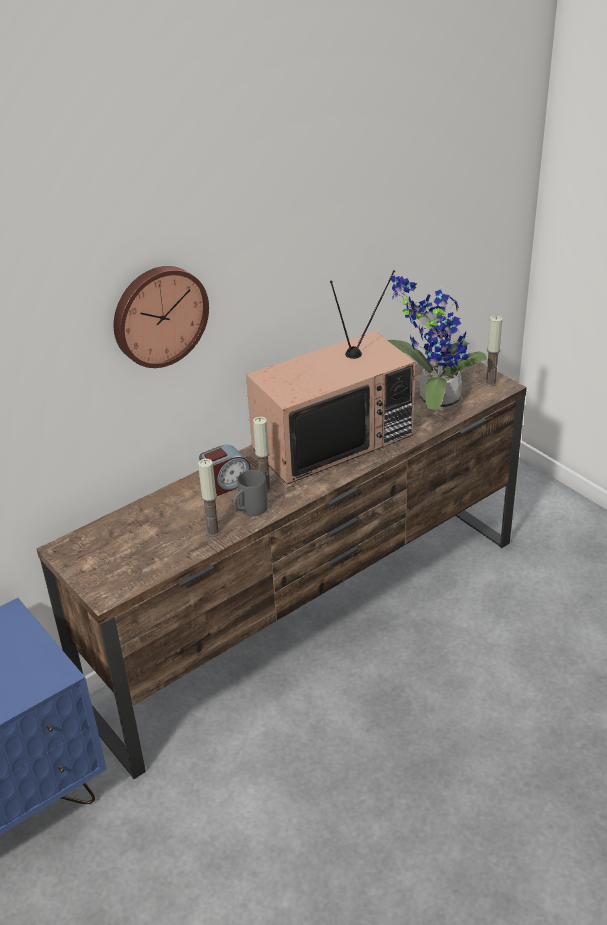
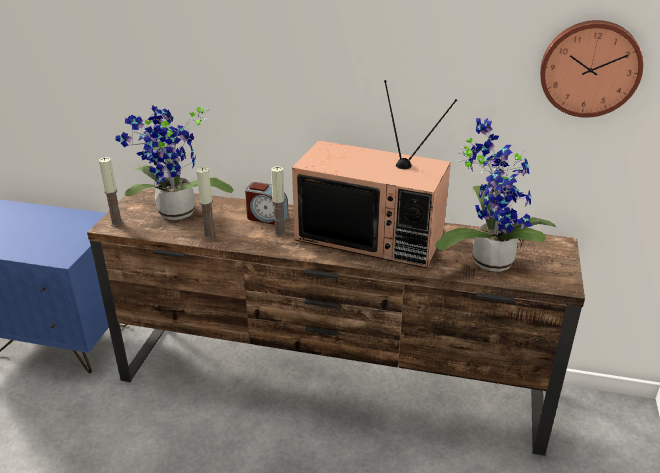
camera: 50 degrees right, 5 degrees down
(144, 540) = (175, 215): none -> potted plant
(158, 315) = (251, 52): wall clock -> wall clock (589, 68)
(249, 511) = (247, 238): grey mug -> none
(490, 383) = (558, 276): candle -> candle (116, 223)

